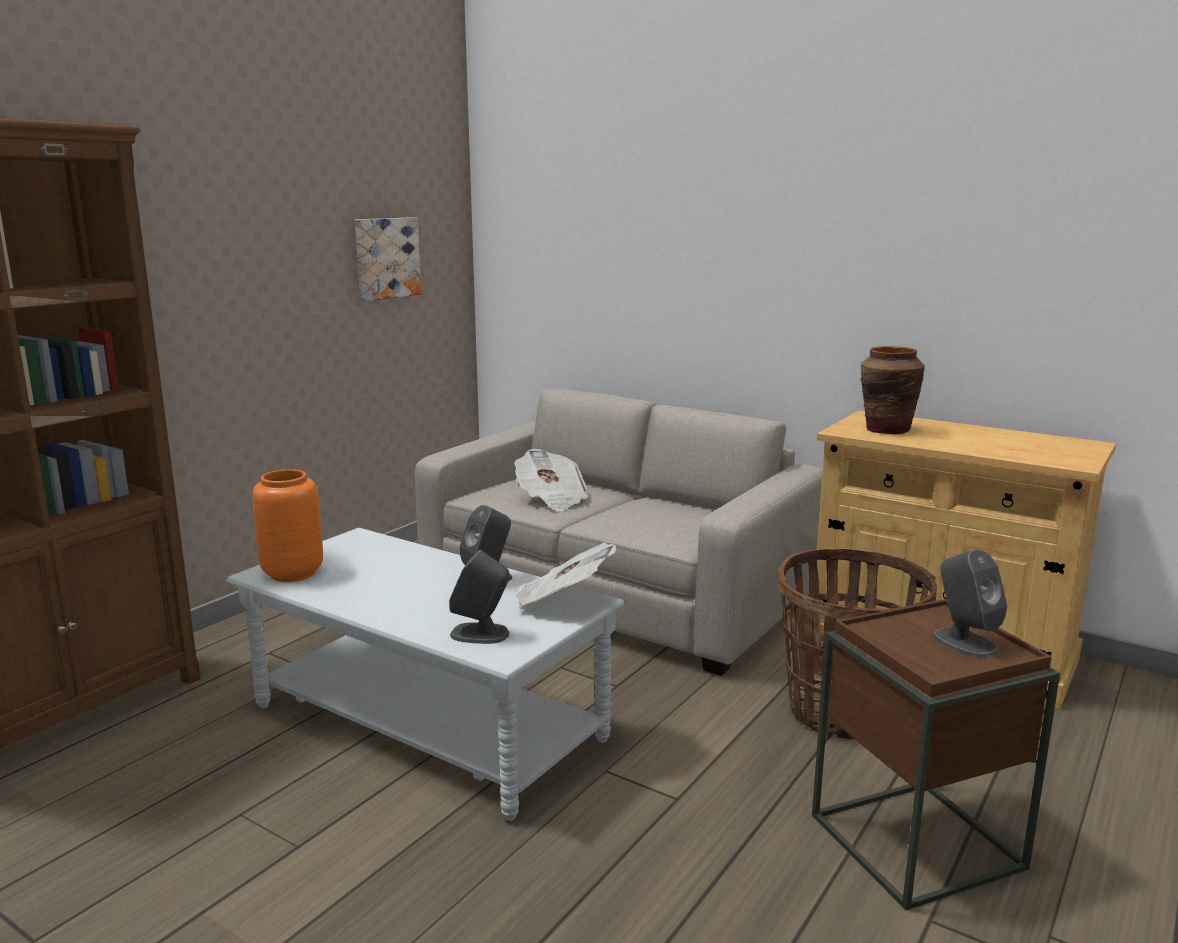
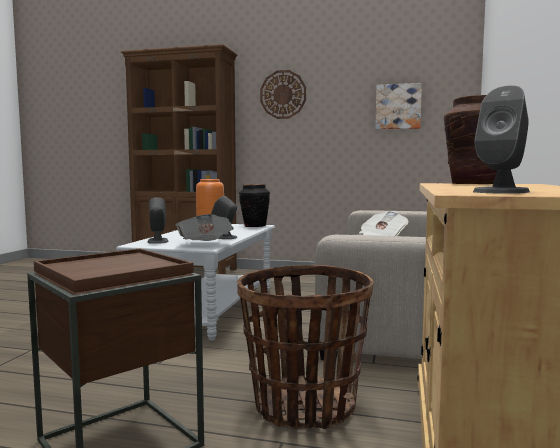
camera: 70 degrees right, 10 degrees down
(196, 236) = (283, 94): none -> wall clock
(361, 542) = (254, 226): none -> black vase
(964, 642) = (111, 269): grey speaker -> grey speaker (501, 191)

